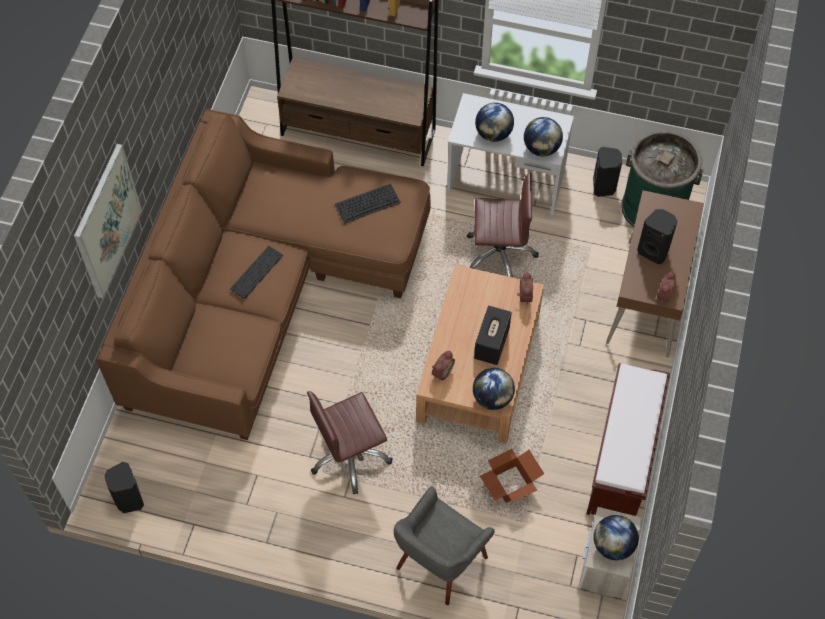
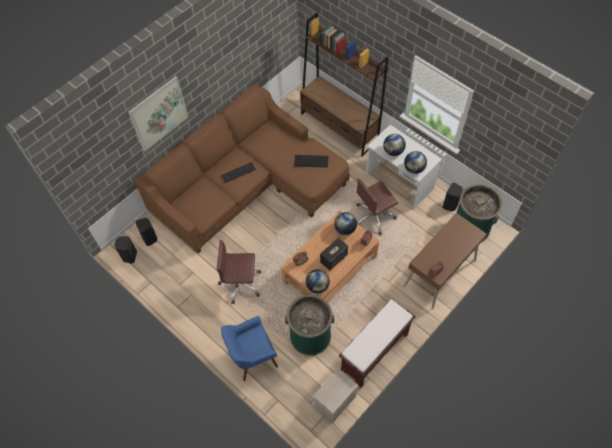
camera: 30 degrees right, 0 degrees up
(440, 562) = (253, 357): grey armchair -> blue armchair
(499, 255) = (374, 217): brown office chair -> brown office chair turned 120 degrees clockwise
(509, 484) = (310, 335): cardboard box -> green trash can
(613, 545) = (334, 392): globe -> globe (345, 229)
(654, 251) = (443, 247): black speaker -> black speaker (150, 238)

